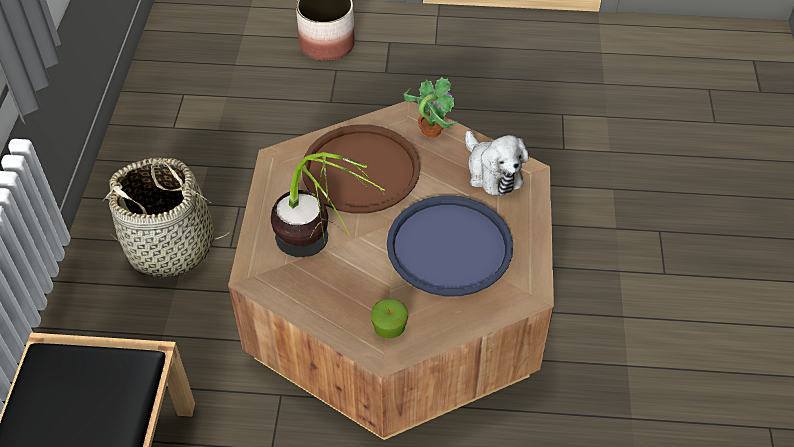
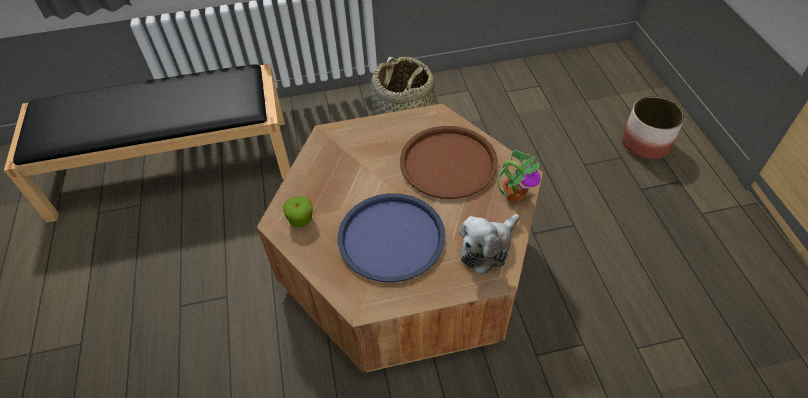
camera: 75 degrees right, 0 degrees up
(321, 257) = (354, 164): potted plant -> none

